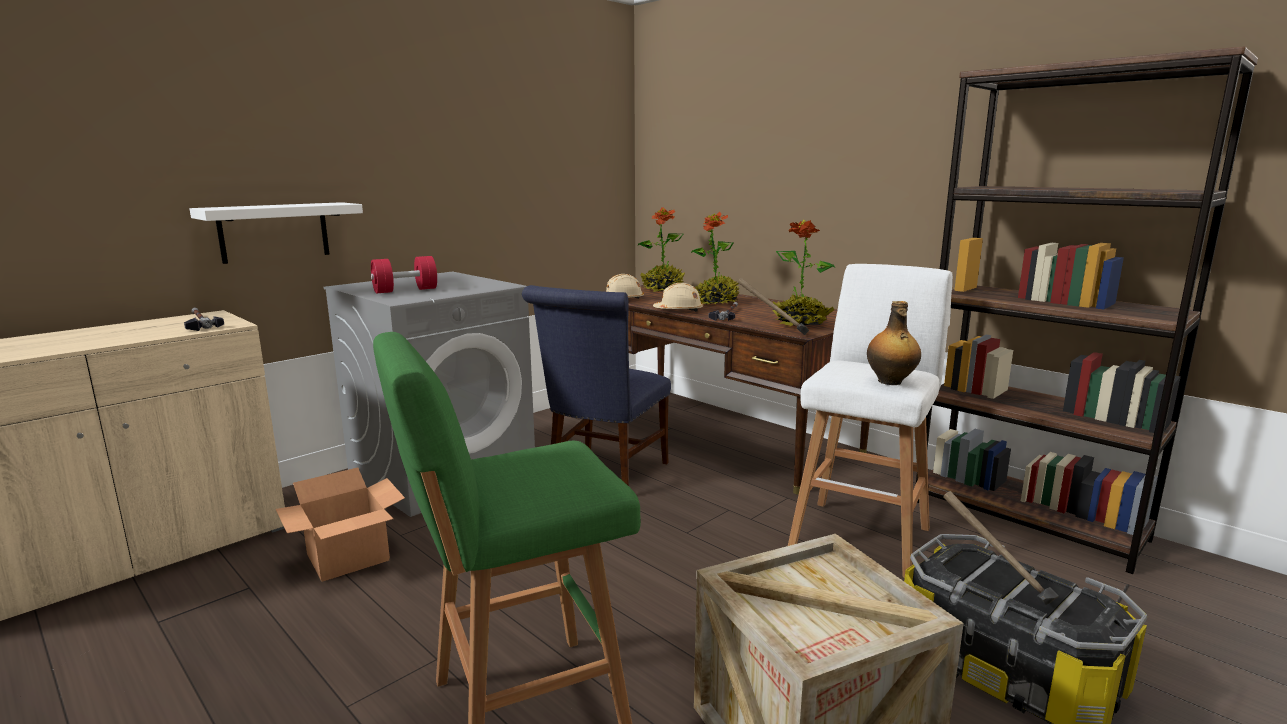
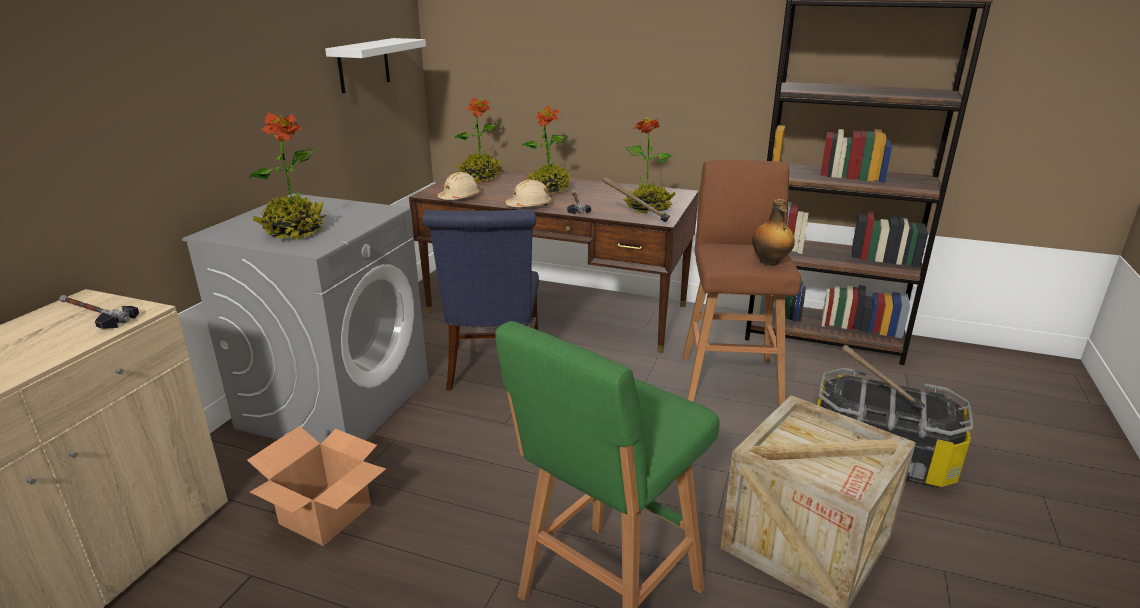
camera: 25 degrees left, 10 degrees up
(274, 232) = (120, 186): white shelf -> white shelf (364, 65)
(405, 290) = (294, 232): red dumbbell -> potted plant
(861, 535) = (730, 377): white stool -> brown stool

